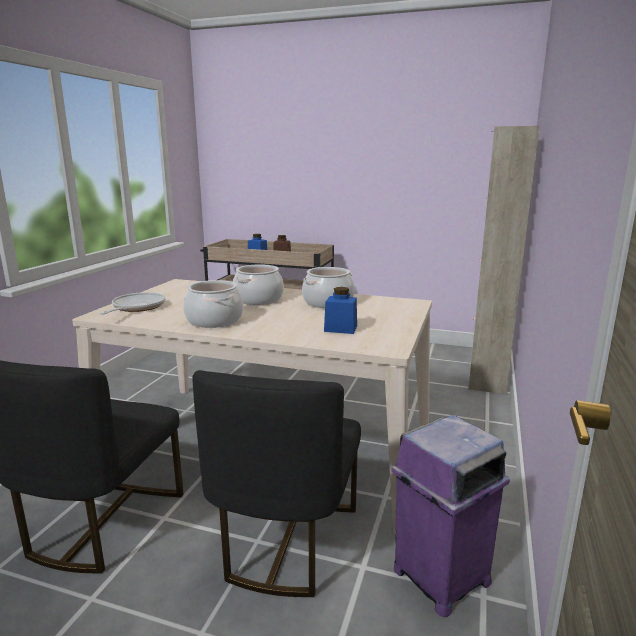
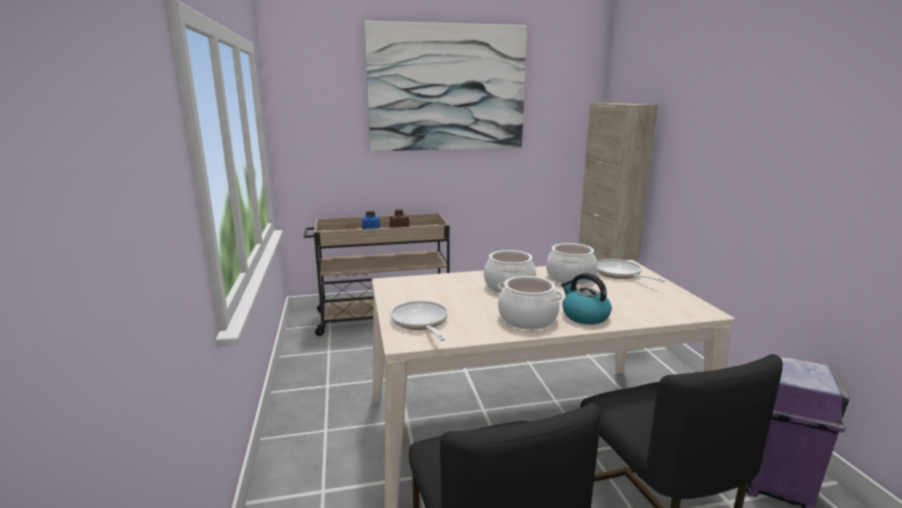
camera: 30 degrees left, 0 degrees up
(264, 328) = (584, 316): none -> kettle
(340, 329) = (637, 302): blue jar -> none
(350, 118) = (447, 88): none -> picture
(384, 308) = (620, 274): none -> frying pan

